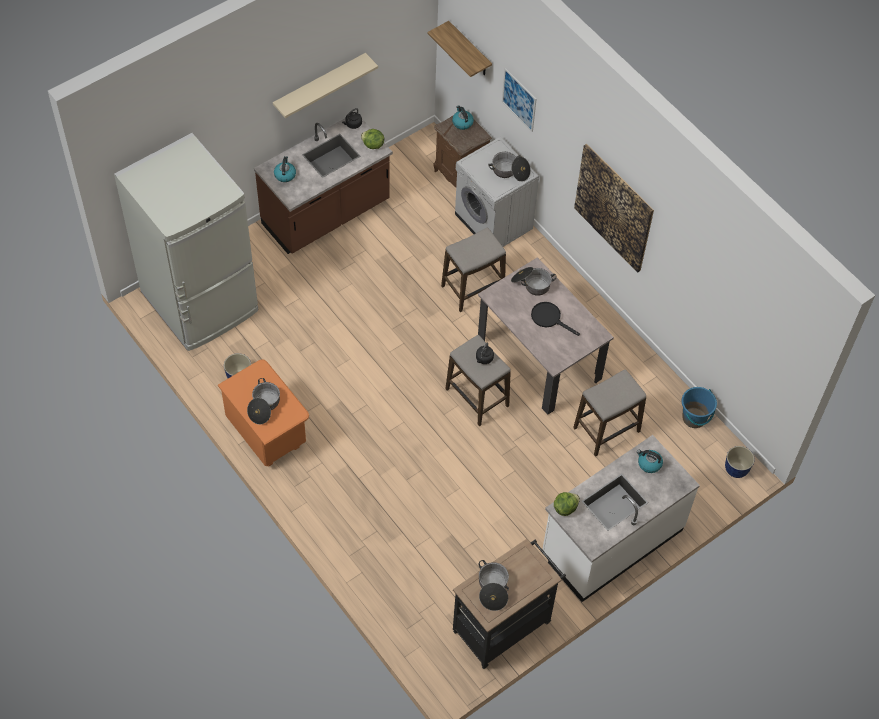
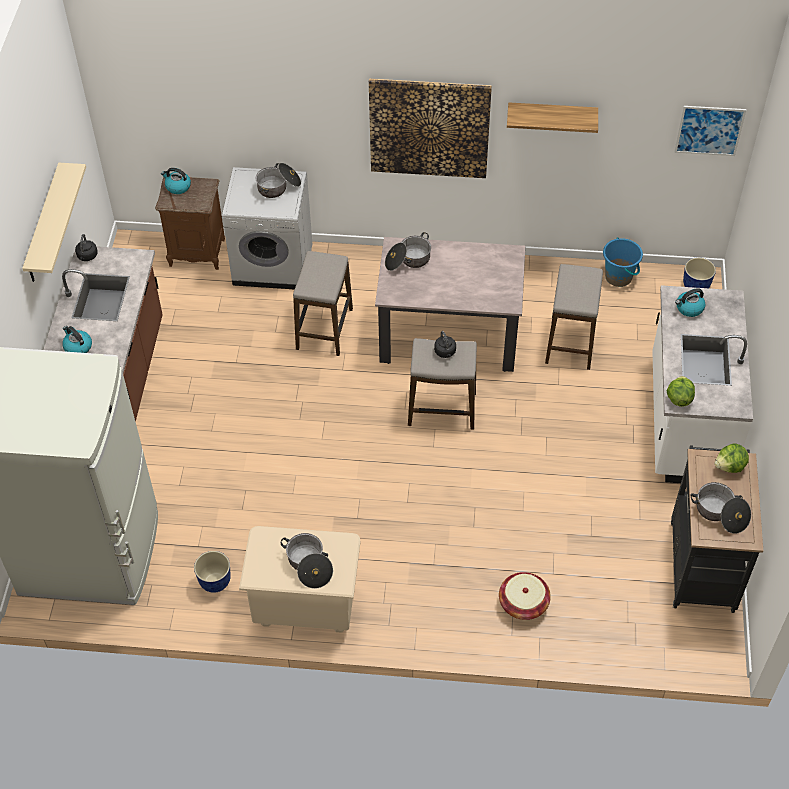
camera: 45 degrees left, 5 degrees down
(268, 432) = (305, 603): orange nightstand -> beige nightstand
(372, 145) = (129, 259): lettuce -> lettuce (730, 466)
(377, 546) = (523, 603): none -> basket
(469, 50) = (151, 95): shelf -> shelf (551, 117)
(519, 100) = (248, 101): picture -> picture (709, 130)
(549, 318) = (458, 273): black frying pan -> none

